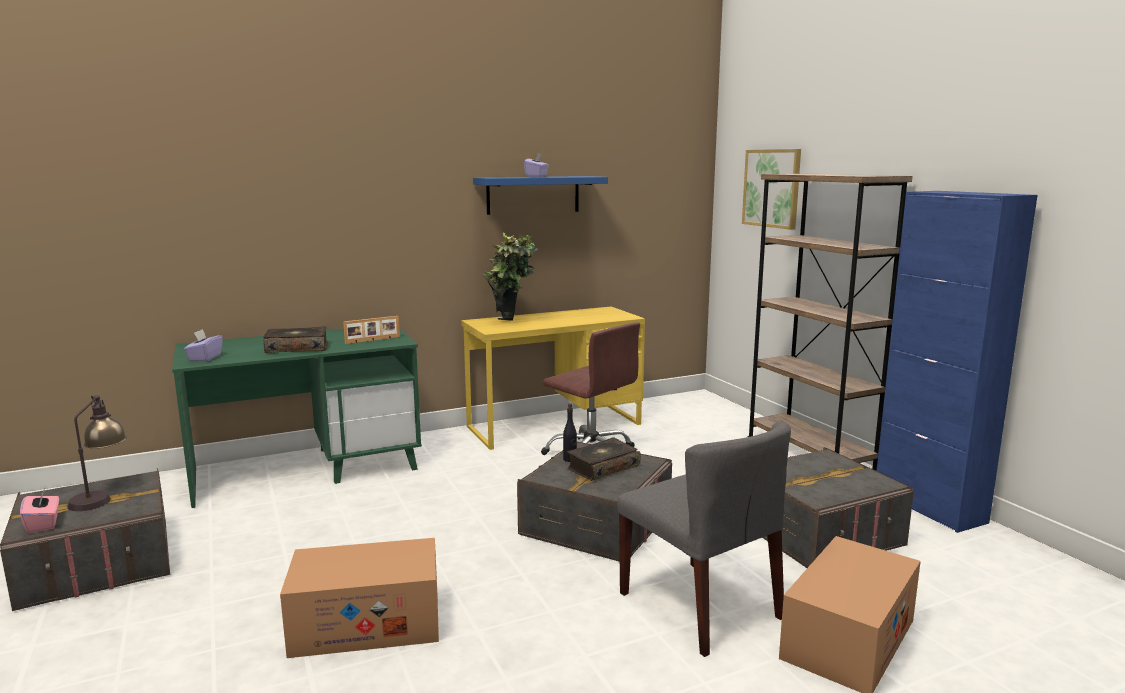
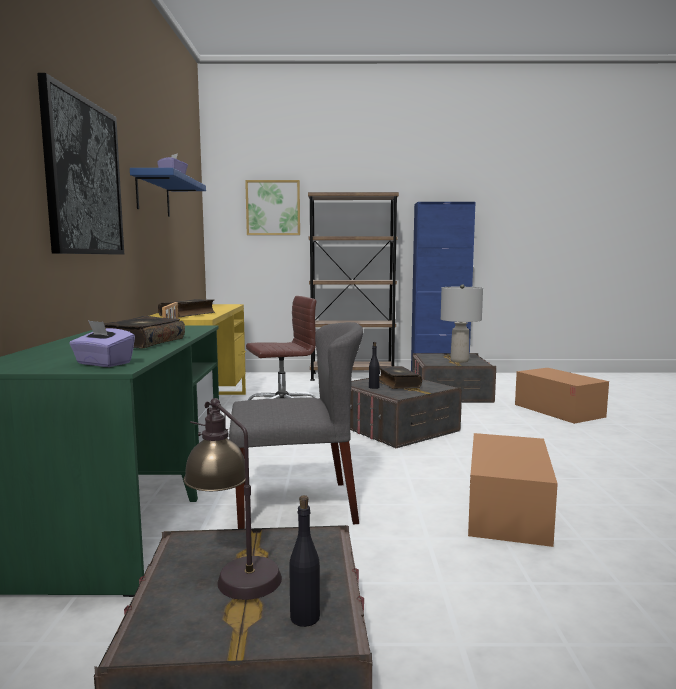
camera: 65 degrees left, 5 degrees down
(43, 524) = (305, 617): pink tissue box -> black bottle
(374, 203) = (83, 177): none -> picture
(511, 323) = (188, 315): potted plant -> book
(701, 605) = (518, 426): grey chair -> grey chair (296, 505)
(815, 482) = (459, 361): none -> grey table lamp

